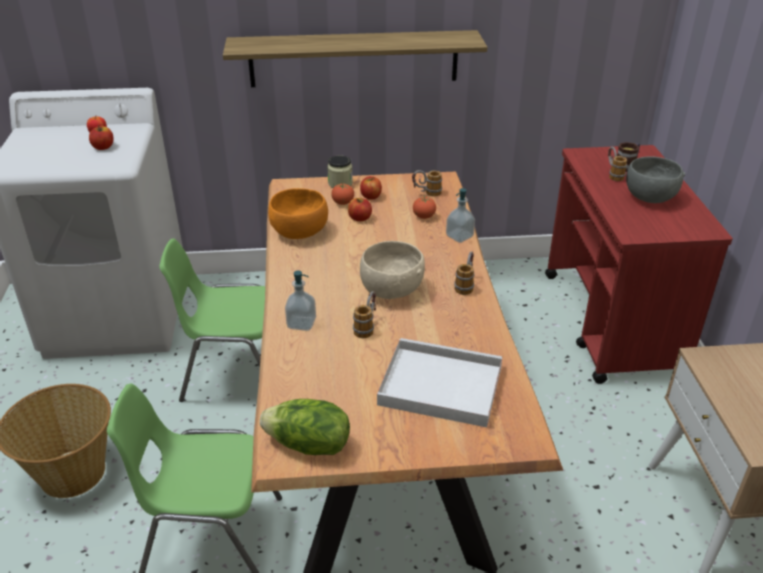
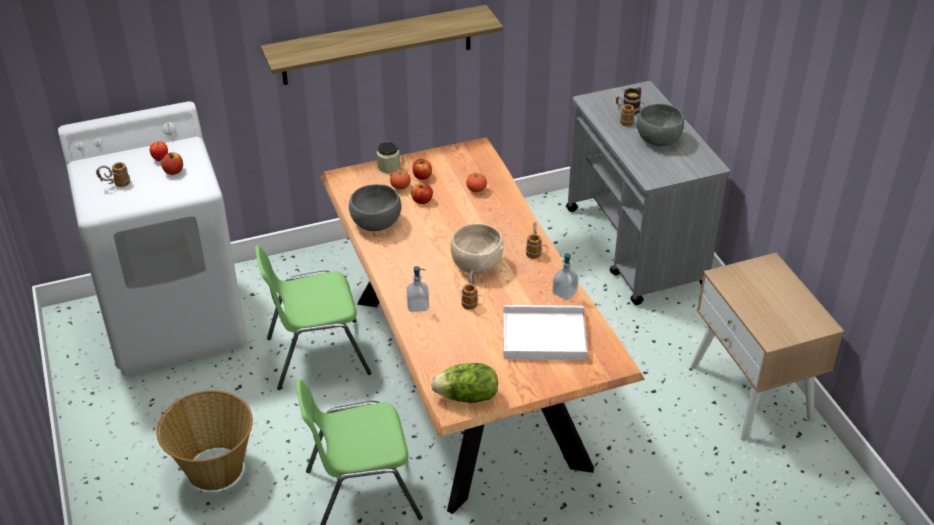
camera: 15 degrees left, 5 degrees up
(300, 232) = (376, 222): orange bowl -> grey bowl
(426, 193) = (469, 165): mug -> mug (115, 185)
(459, 236) = (513, 205): soap dispenser -> soap dispenser (564, 293)
(611, 323) = (636, 247): red cart -> grey cart

